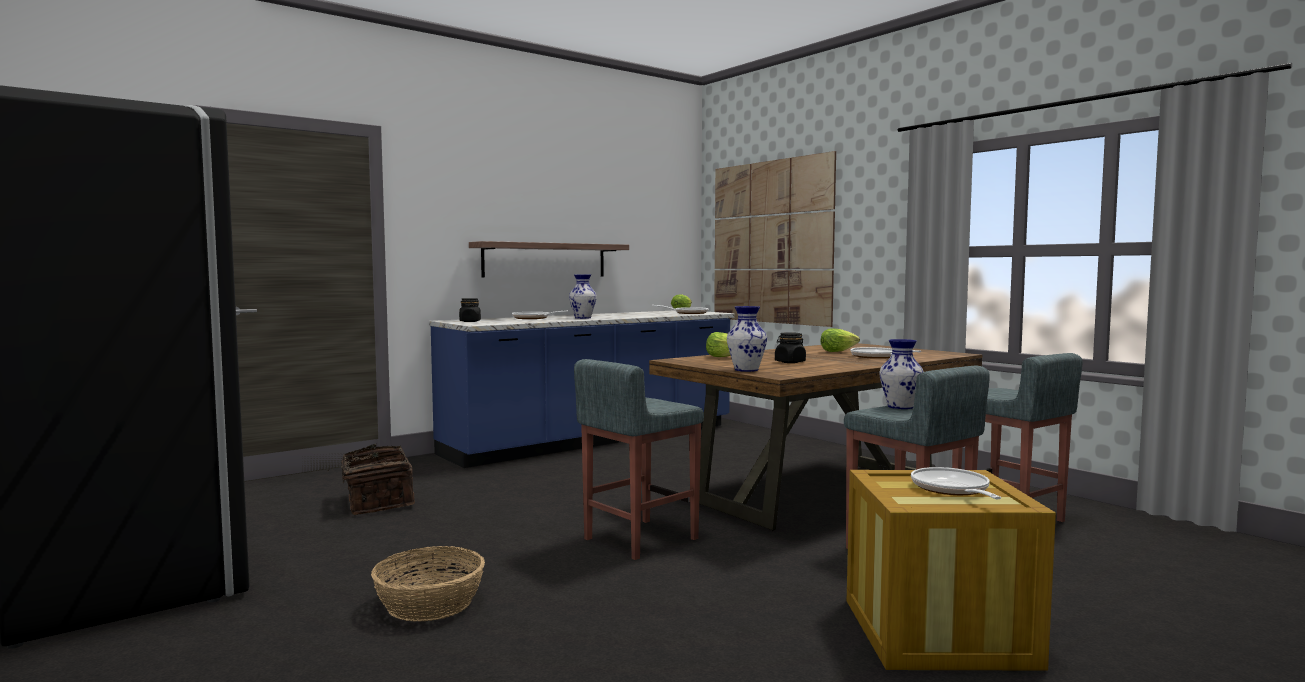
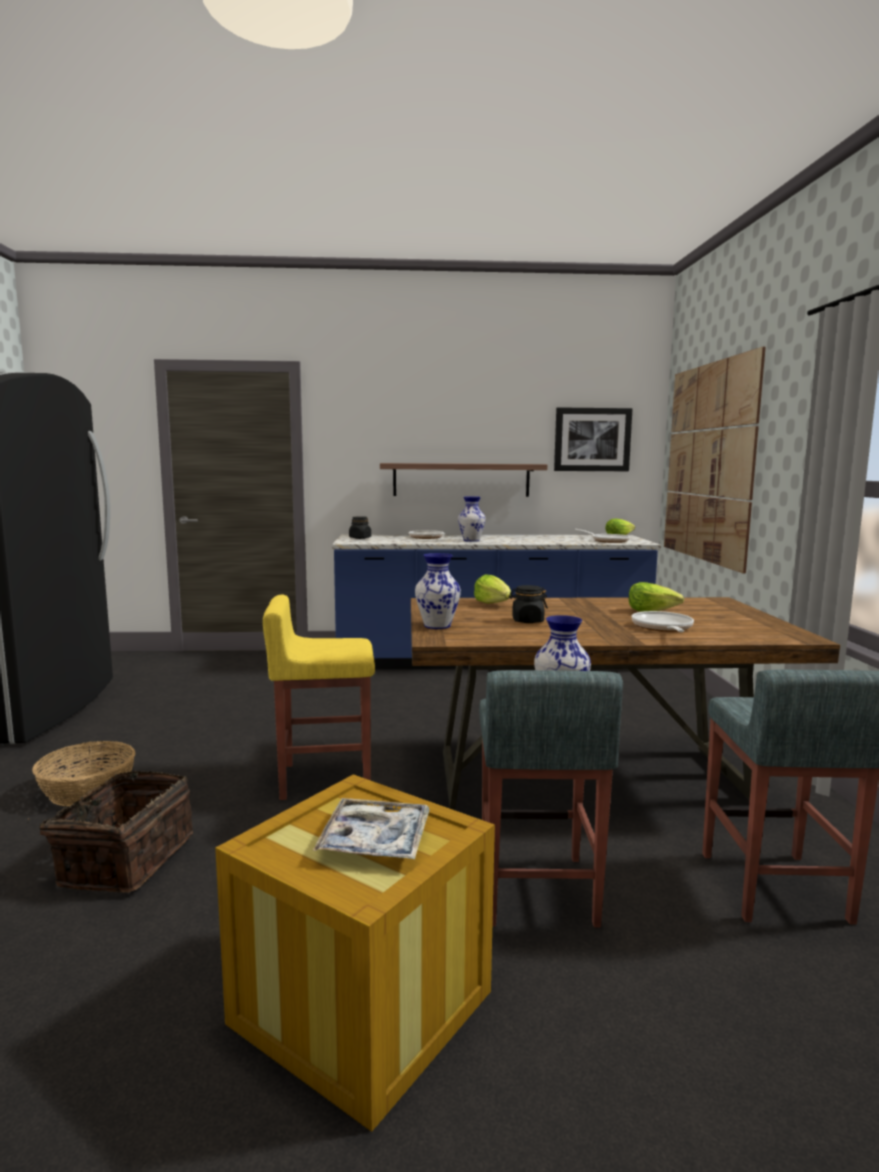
camera: 35 degrees right, 5 degrees up
(377, 502) = (227, 688): basket -> basket (124, 860)
(639, 539) = (324, 779): grey stool -> yellow stool
(650, 223) = (592, 439): none -> picture
(952, 490) = (375, 840): frying pan -> tray

